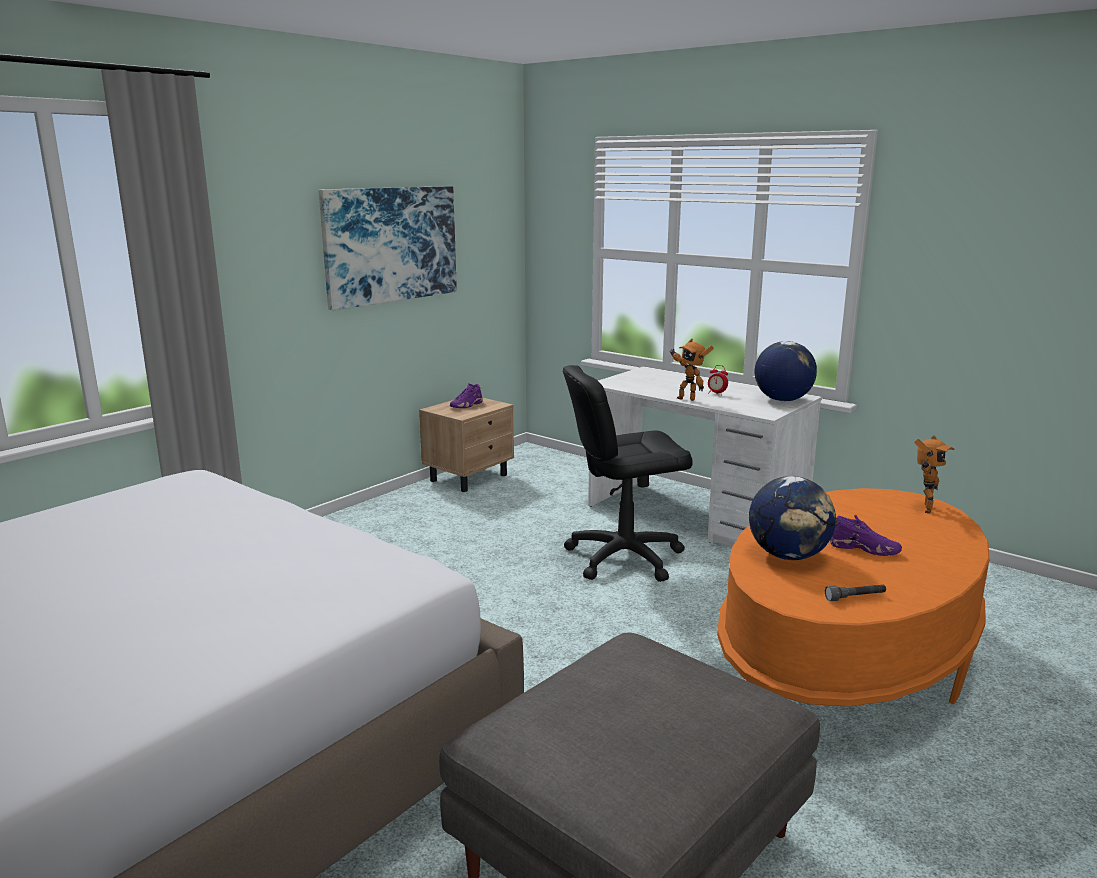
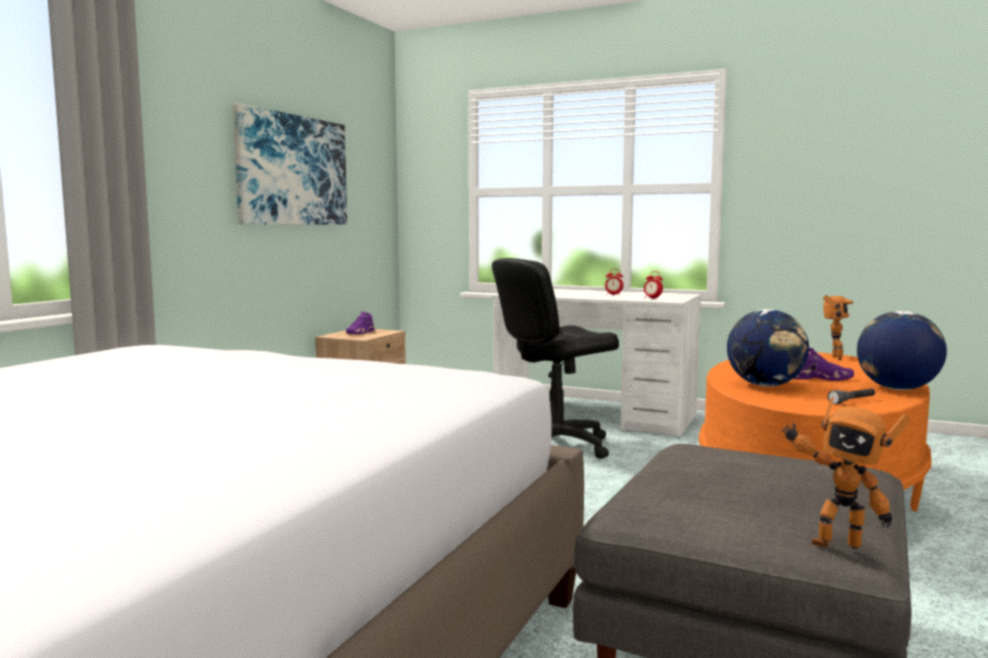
camera: 15 degrees left, 10 degrees down
(686, 398) = (592, 297): toy robot -> toy robot (834, 543)
(749, 407) = (652, 299): none -> alarm clock
(782, 400) = (673, 295): globe -> globe (897, 389)

